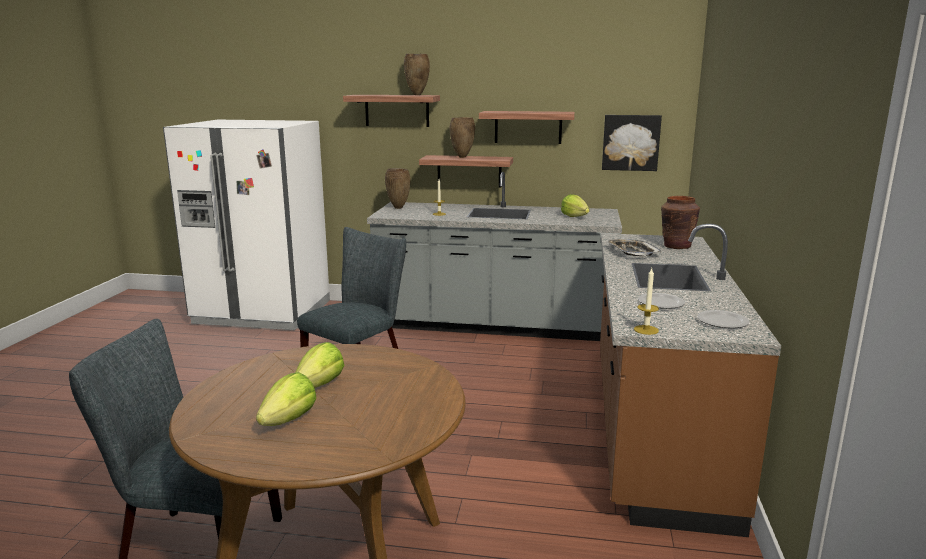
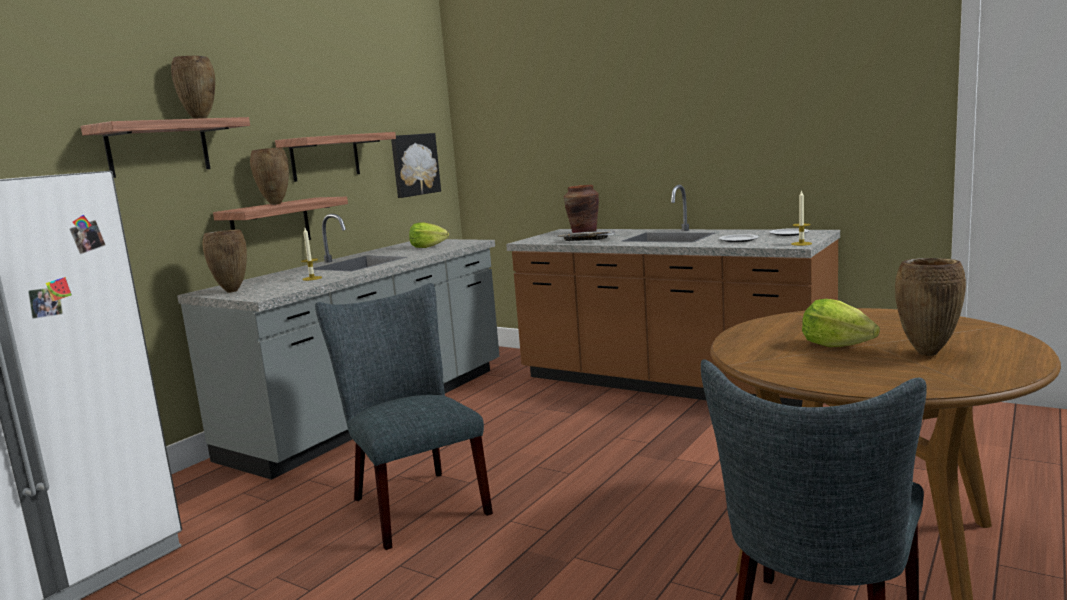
camera: 65 degrees left, 5 degrees down
(289, 420) = (927, 353): lettuce -> brown vase

